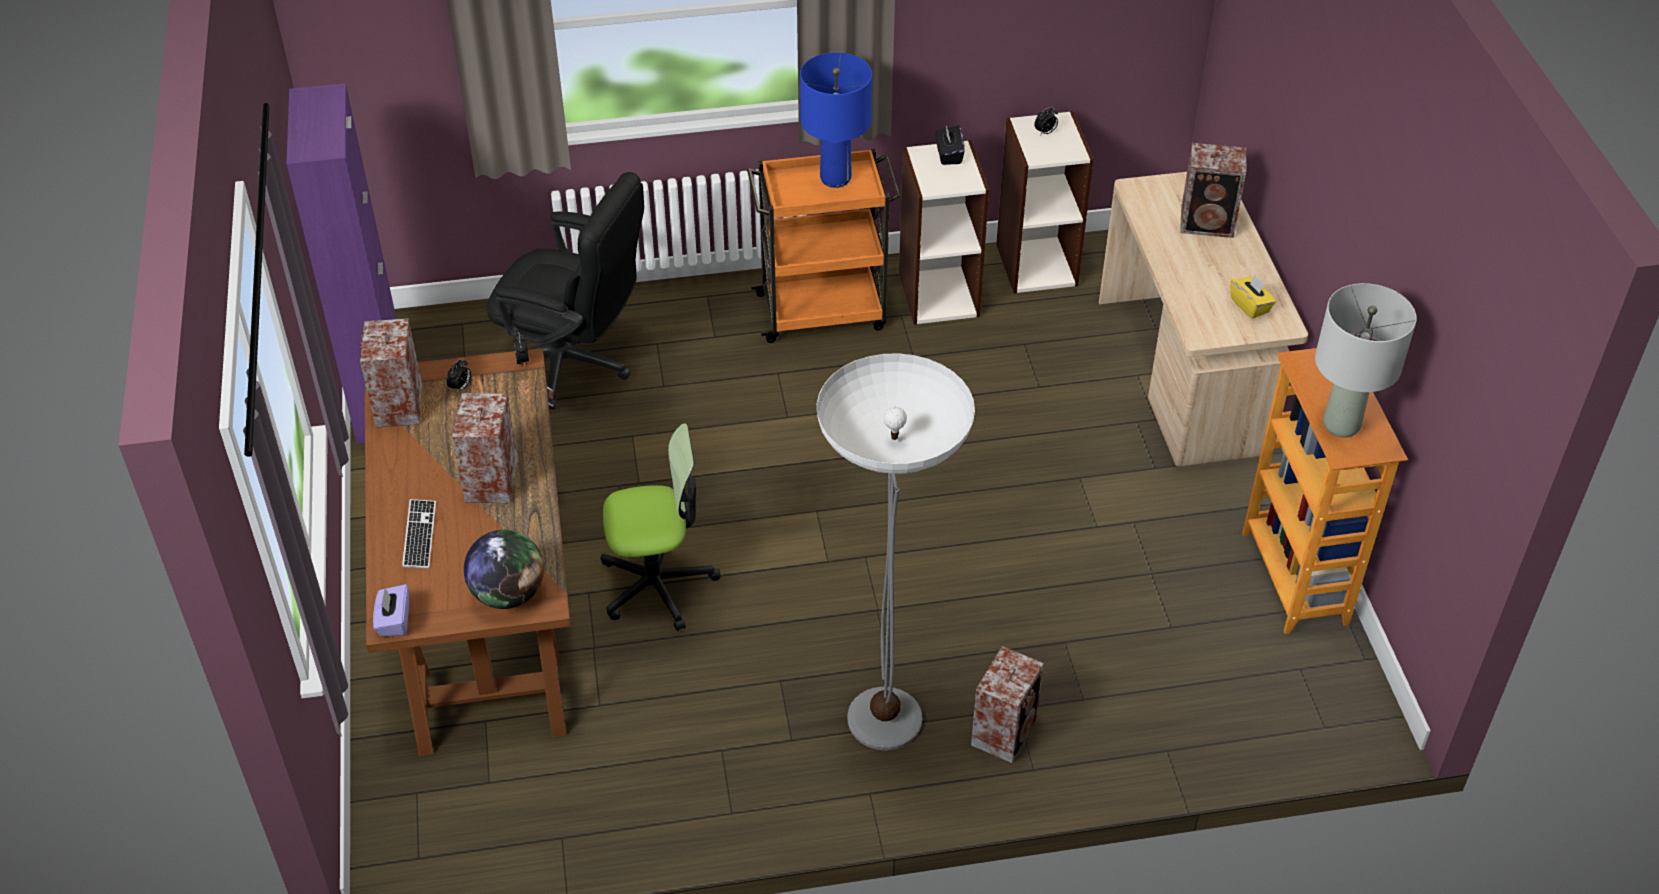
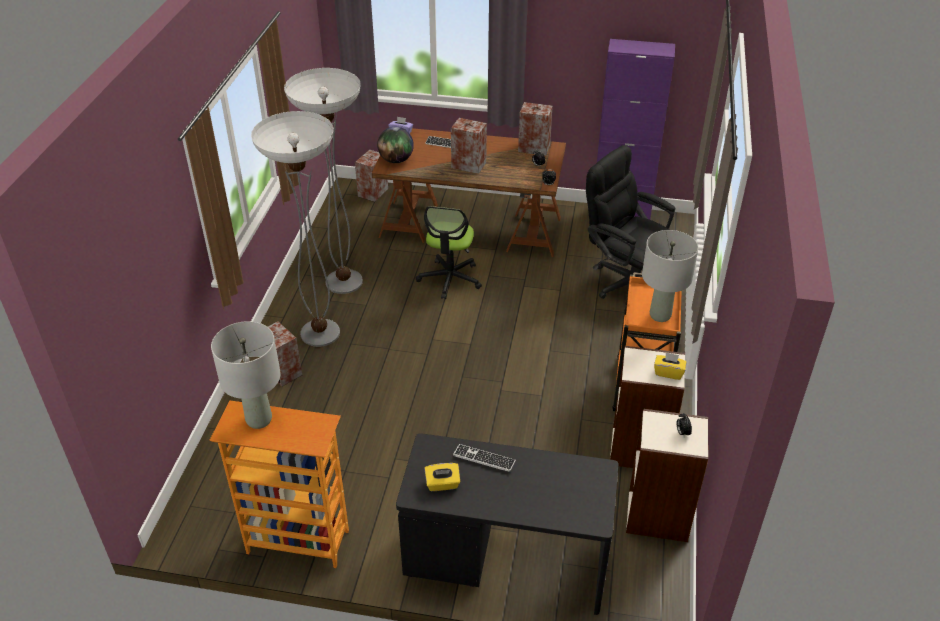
camera: 110 degrees right, 5 degrees down
(574, 365) = (625, 280): black office chair -> black office chair turned 90 degrees clockwise
(727, 739) = (344, 281): none -> floor lamp
(835, 178) = (660, 315): blue table lamp -> grey table lamp
(949, 155) = (668, 372): black tissue box -> yellow tissue box
(1186, 375) = (505, 561): beige desk -> black desk
(1187, 282) = (484, 459): none -> keyboard
(1209, 223) = (544, 498): speaker -> speaker (372, 193)

